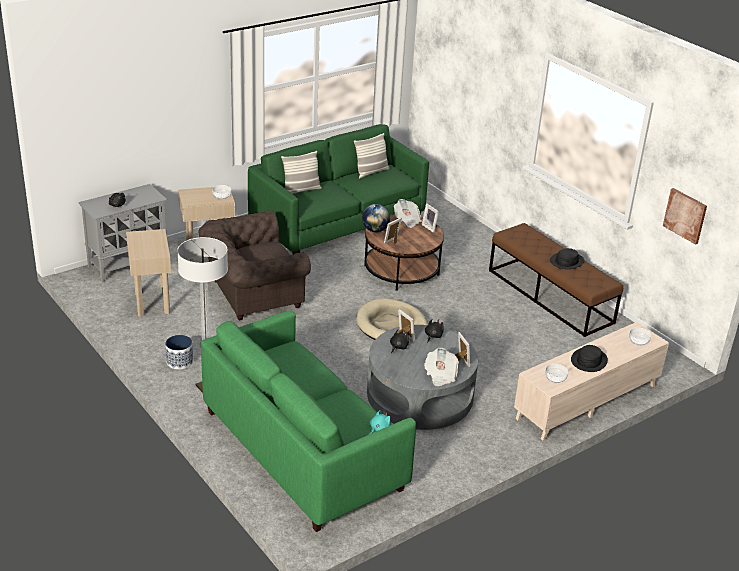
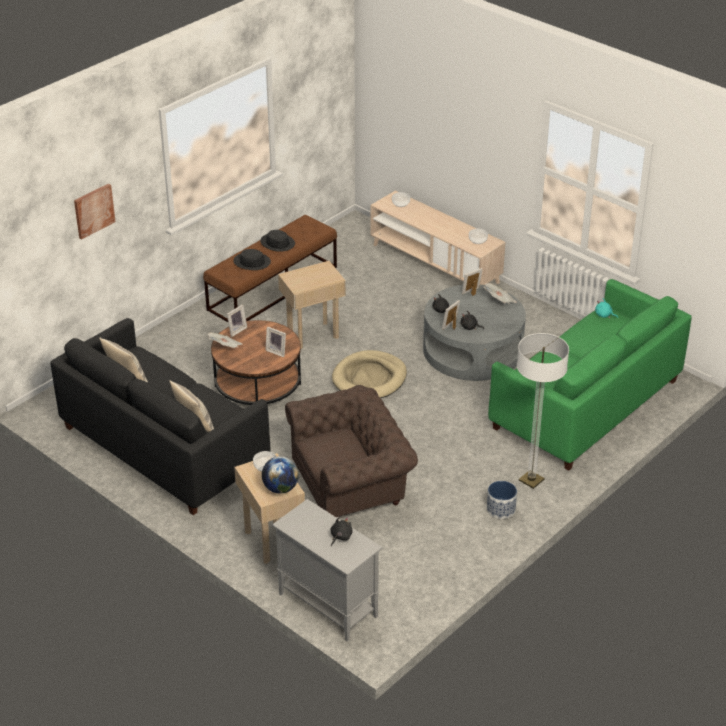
camera: 100 degrees left, 5 degrees up
(151, 303) = (404, 560): beige side table -> beige side table (313, 335)
(252, 294) = (351, 484): brown armchair -> brown armchair turned 75 degrees counterclockwise
(338, 223) = (163, 446): green sofa -> black sofa
(375, 230) = (257, 366): globe -> globe (280, 488)
(588, 360) = (443, 226): black hat -> black hat (252, 262)
(685, 215) = (317, 116): picture -> picture (93, 210)

